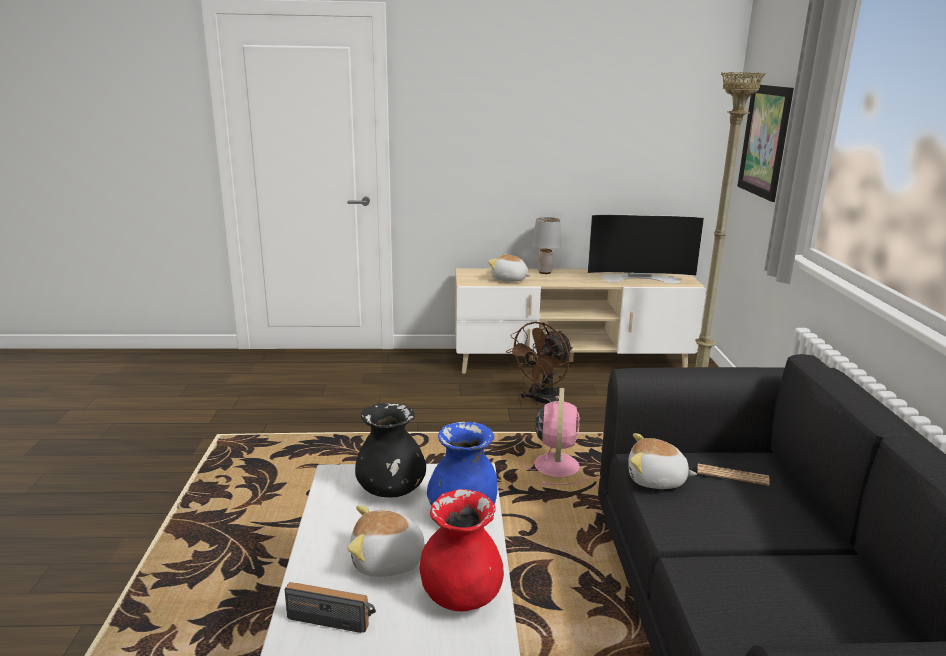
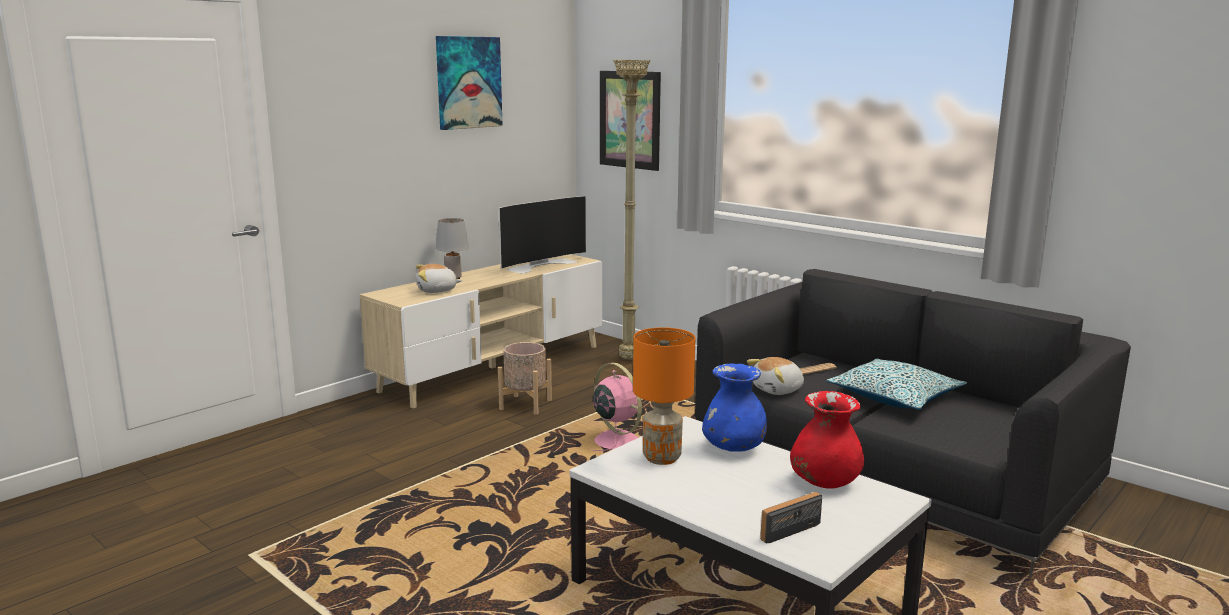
camera: 45 degrees left, 5 degrees down
(388, 562) = (751, 490): plush toy -> none
(391, 490) = (661, 458): black vase -> orange table lamp
(541, 402) = (525, 404): brown fan -> beige planter
(594, 91) = (468, 82): none -> picture
(777, 553) = (895, 397): none -> pillow

